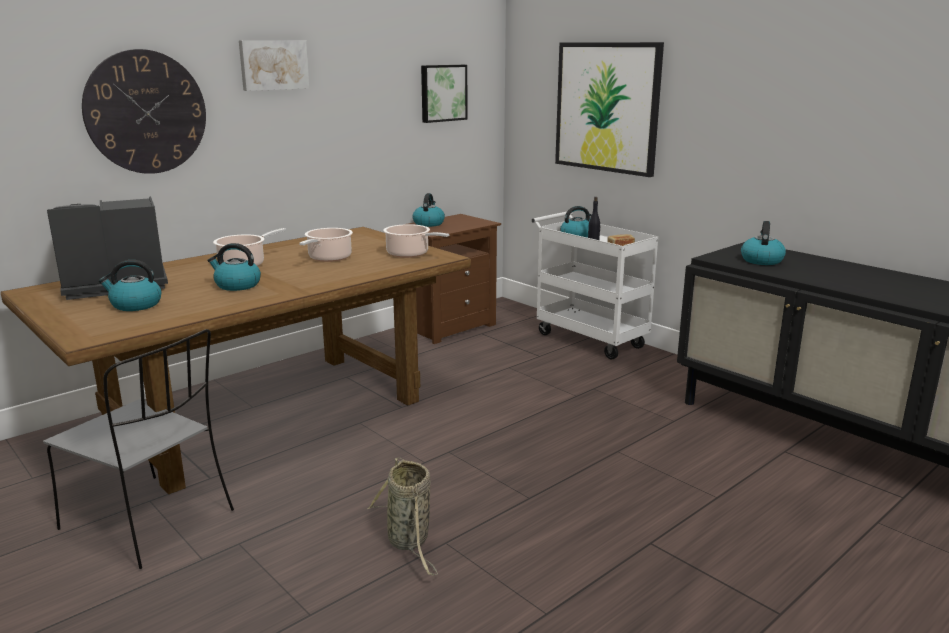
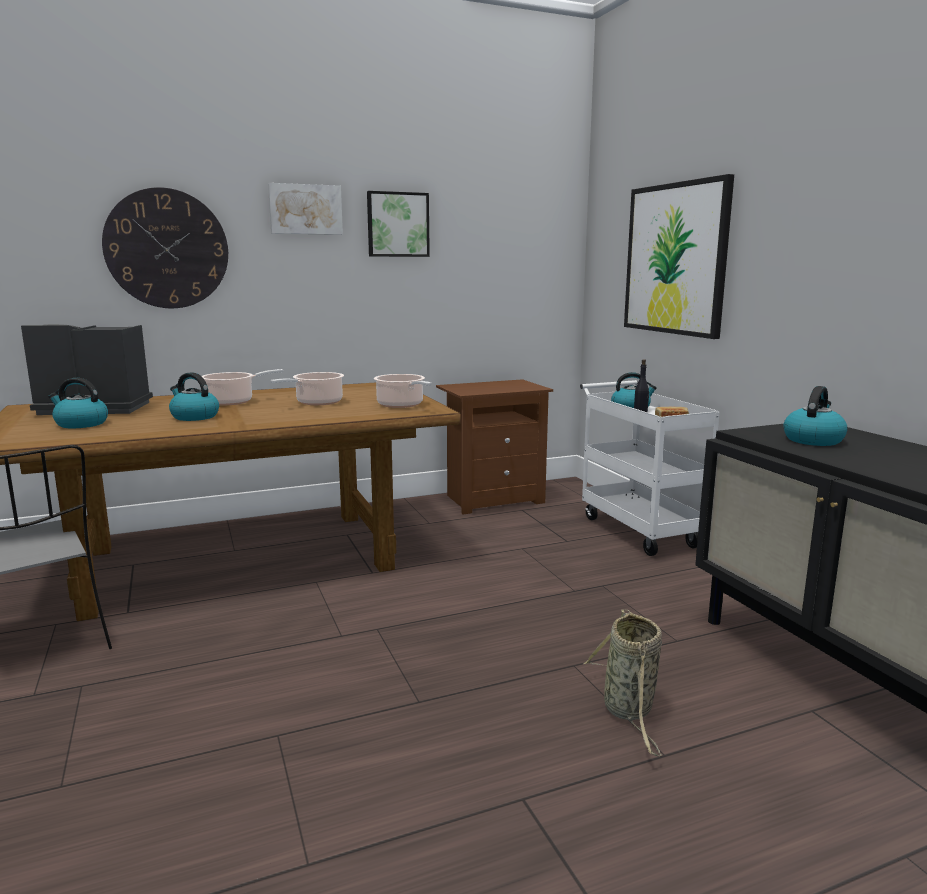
camera: 20 degrees right, 5 degrees down
(409, 541) = (241, 724): basket -> basket (629, 711)
(428, 223) = (475, 385): kettle -> none
(442, 93) = (505, 248): picture -> picture (397, 224)

